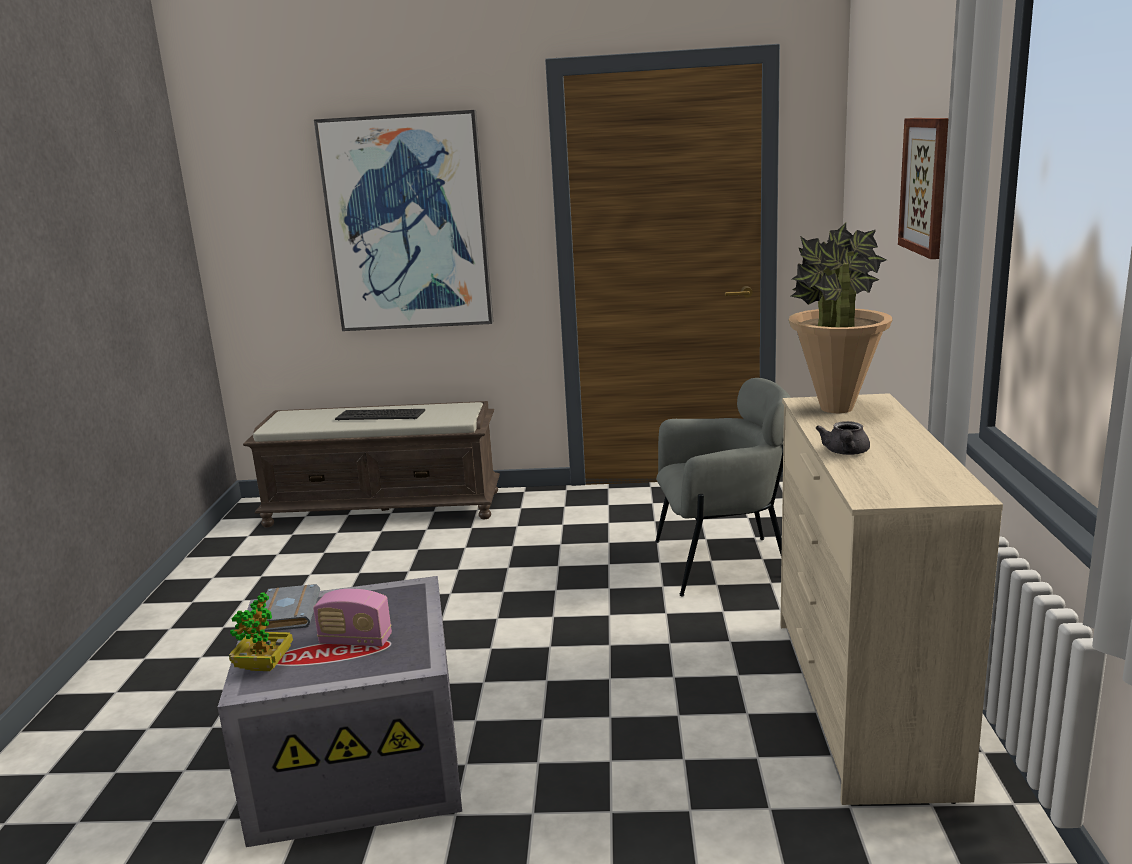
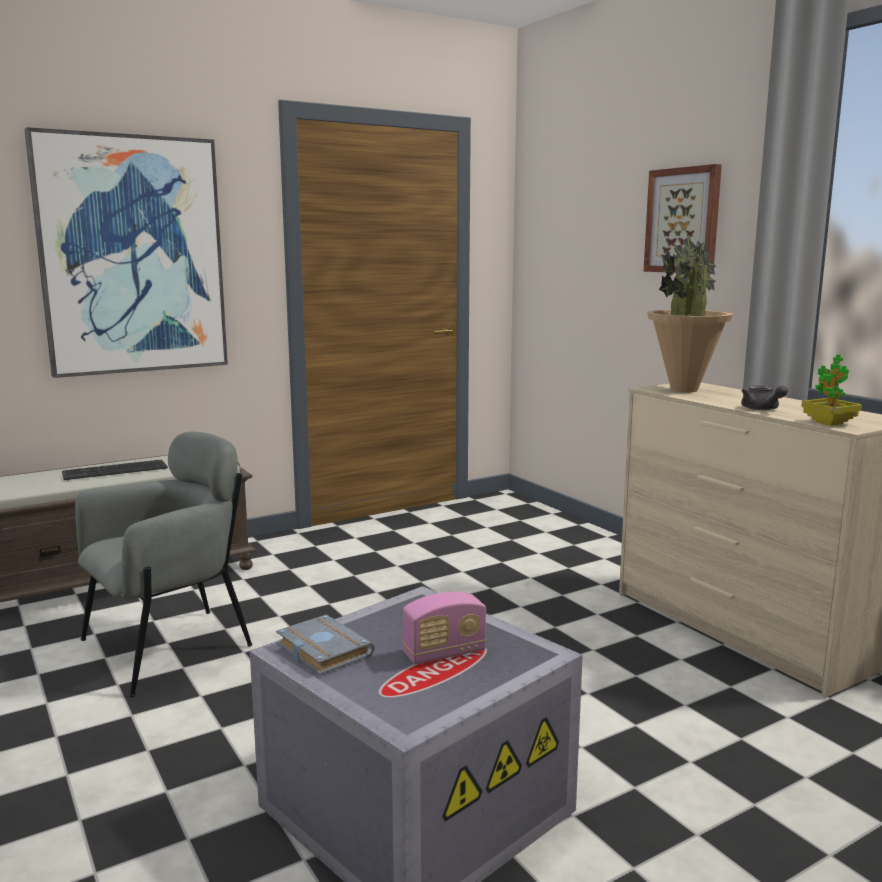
camera: 35 degrees left, 5 degrees down
(264, 665) = (385, 700): potted plant -> potted plant (829, 423)
(721, 562) = (512, 561): grey armchair -> grey armchair (169, 647)

